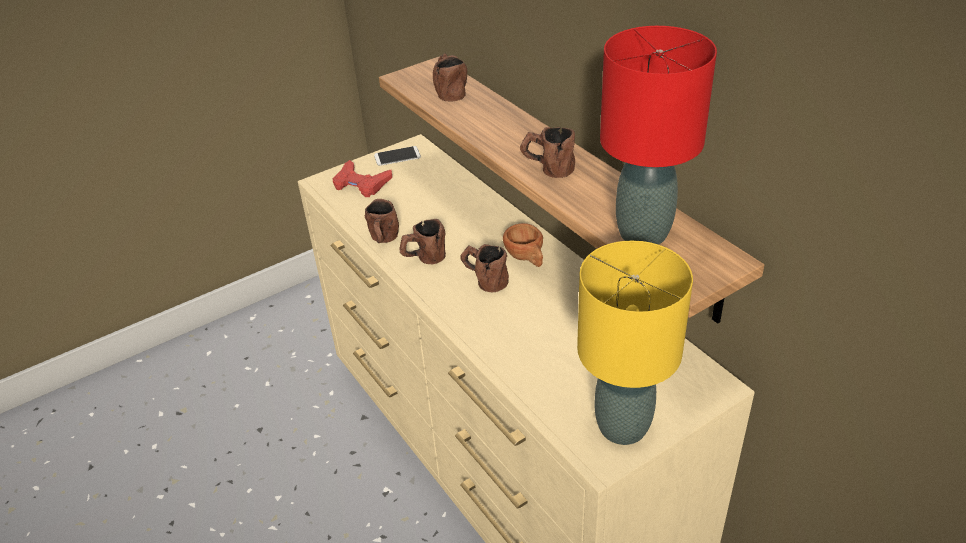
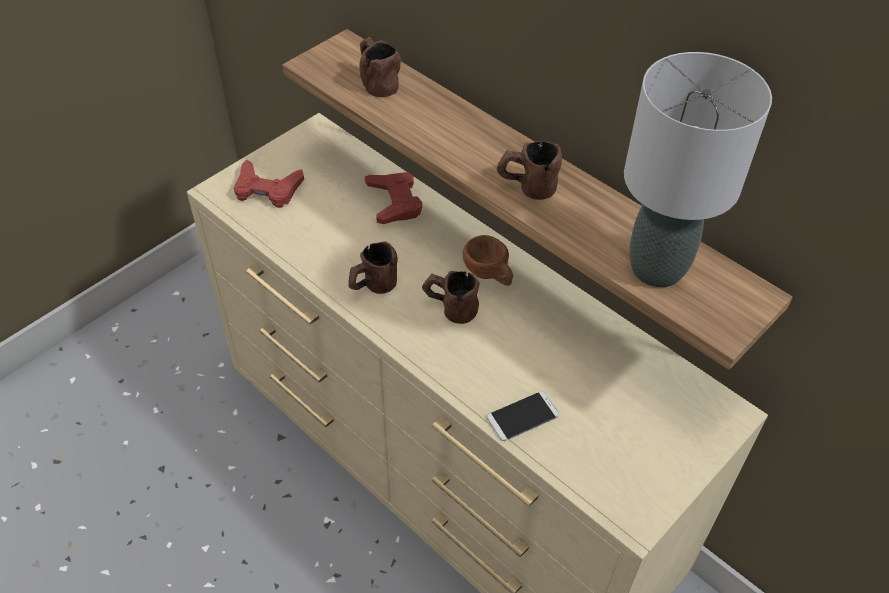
camera: 15 degrees left, 10 degrees up
(384, 240) = (318, 266): brown mug -> none
(397, 156) = (300, 147): phone -> phone (522, 416)
(462, 200) = (394, 202): none -> red game controller
(621, 427) = (646, 476): yellow table lamp -> none
(644, 233) = (658, 268): red table lamp -> grey table lamp

